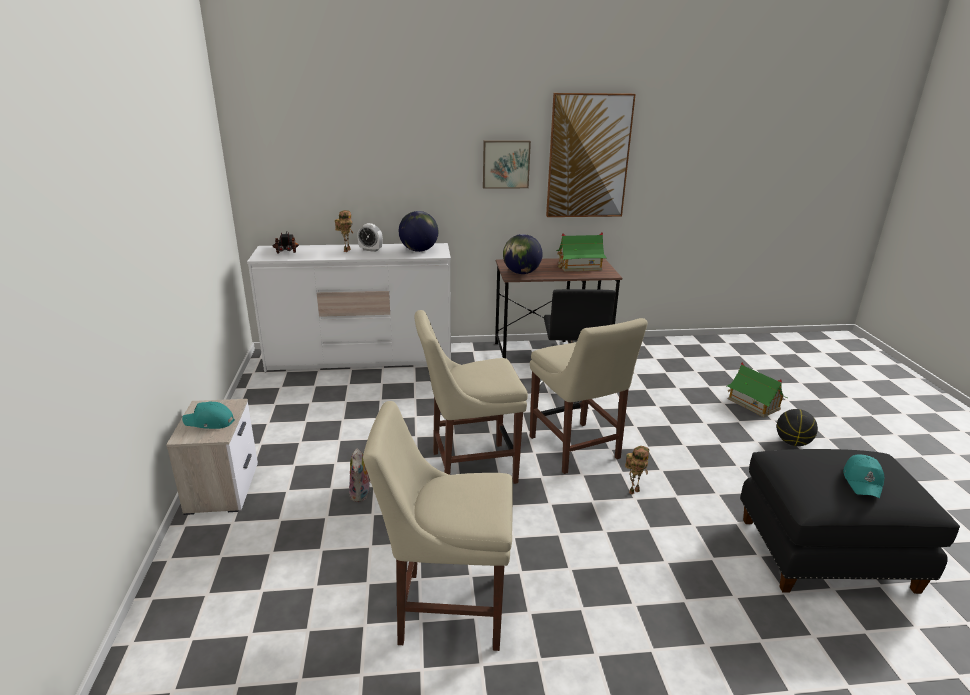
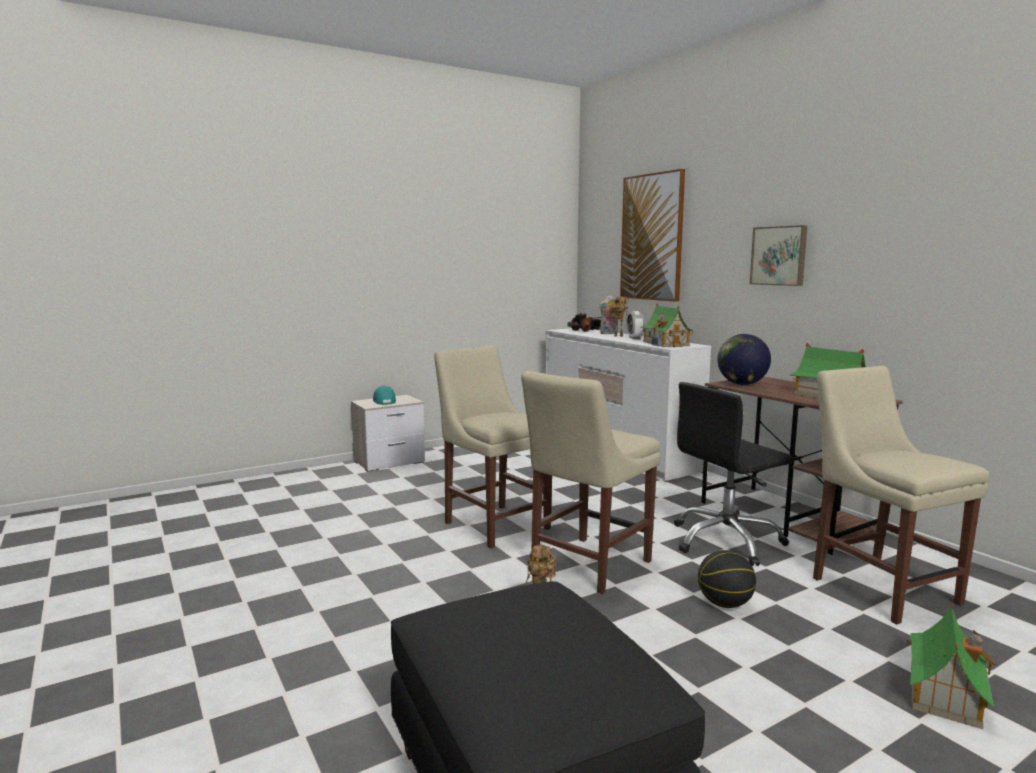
camera: 65 degrees right, 15 degrees down
(361, 494) = (416, 497): plush toy -> plush toy (609, 333)
(419, 250) = (666, 343): globe -> toy house
(445, 608) = (294, 553): beige chair -> beige chair (879, 587)
(588, 156) = (884, 245): picture -> picture (652, 237)
(792, 442) = (866, 751): basketball -> basketball (725, 604)
(863, 481) = (509, 641): turquoise cap -> none

